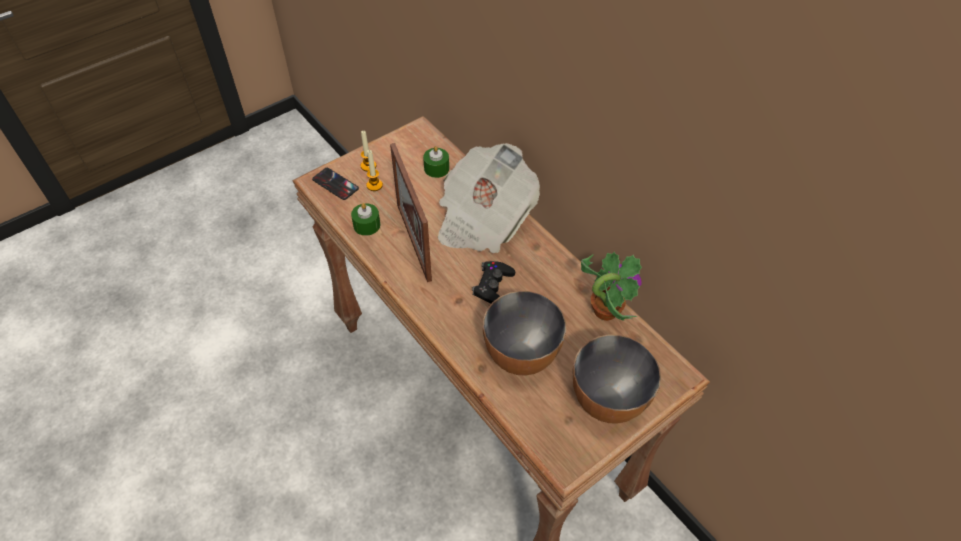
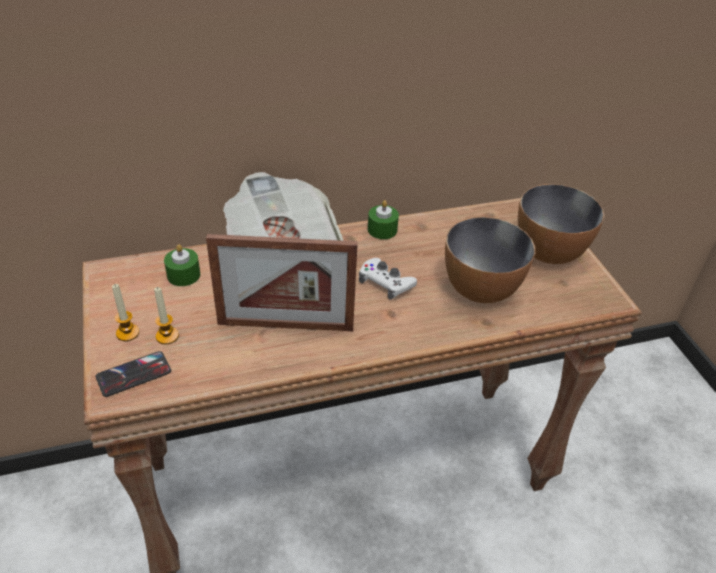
camera: 70 degrees left, 10 degrees down
(366, 225) = (230, 361): green candle -> green candle (382, 230)
(493, 286) = (385, 282): black game controller -> white game controller
(604, 310) = (450, 222): potted plant -> none

